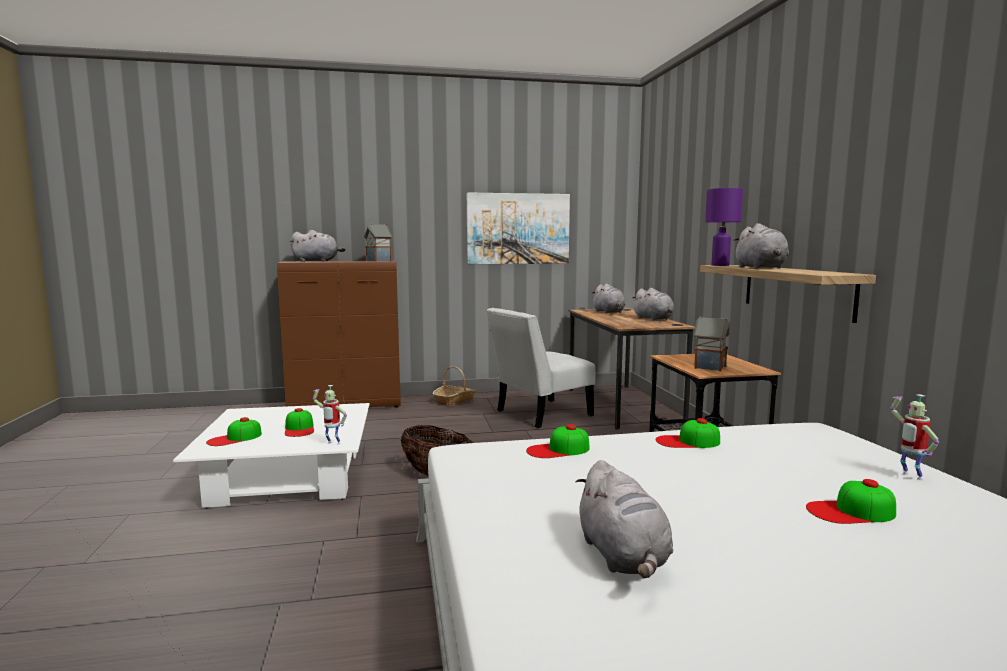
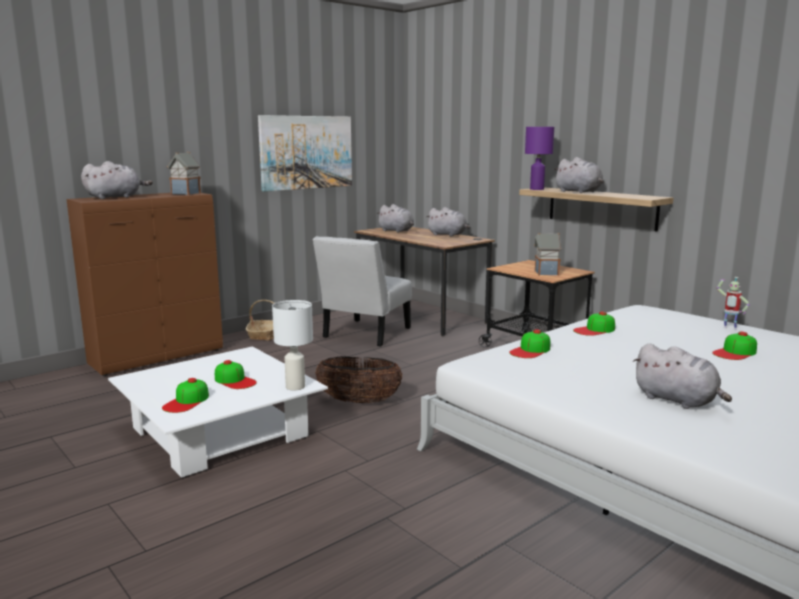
camera: 30 degrees left, 5 degrees up
(332, 444) = (295, 386): toy robot -> white table lamp

